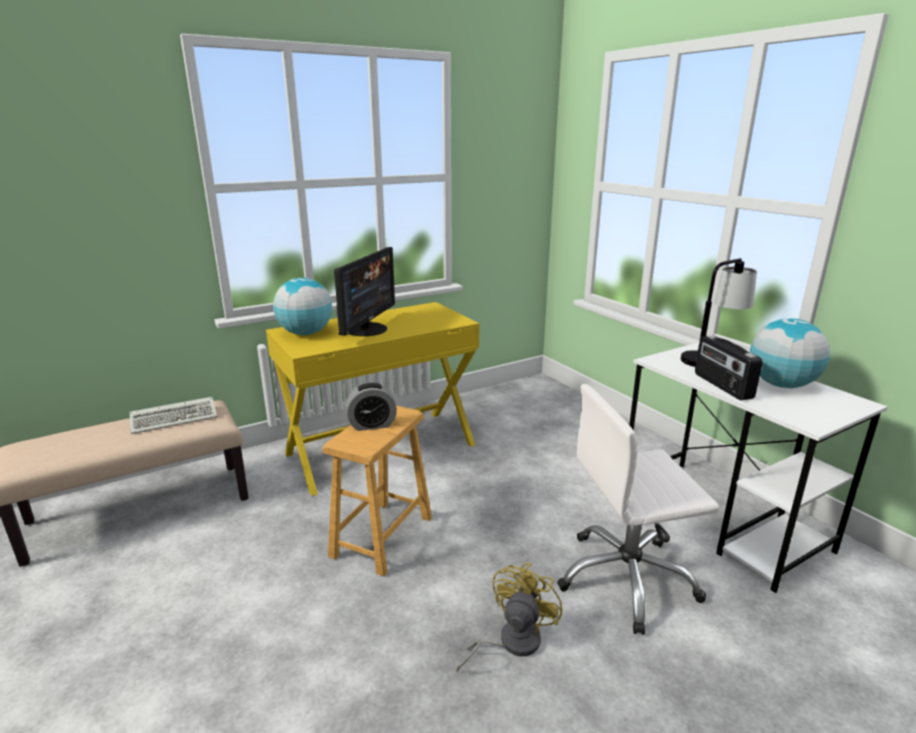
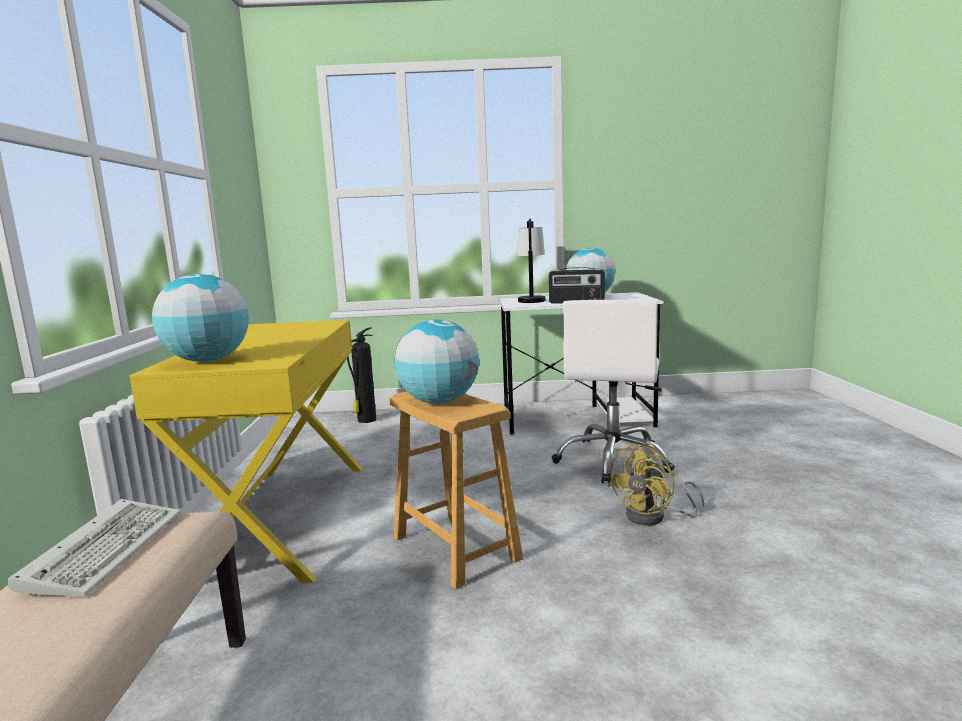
camera: 60 degrees left, 10 degrees down
(366, 329) = (266, 343): monitor -> none
(372, 425) = (439, 402): alarm clock -> globe
(511, 642) = (654, 517): yellow fan -> yellow fan turned 105 degrees counterclockwise
(566, 407) = (366, 420): none -> fire extinguisher

